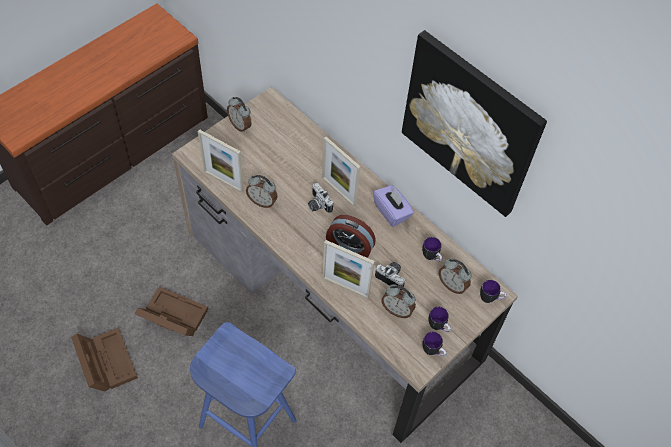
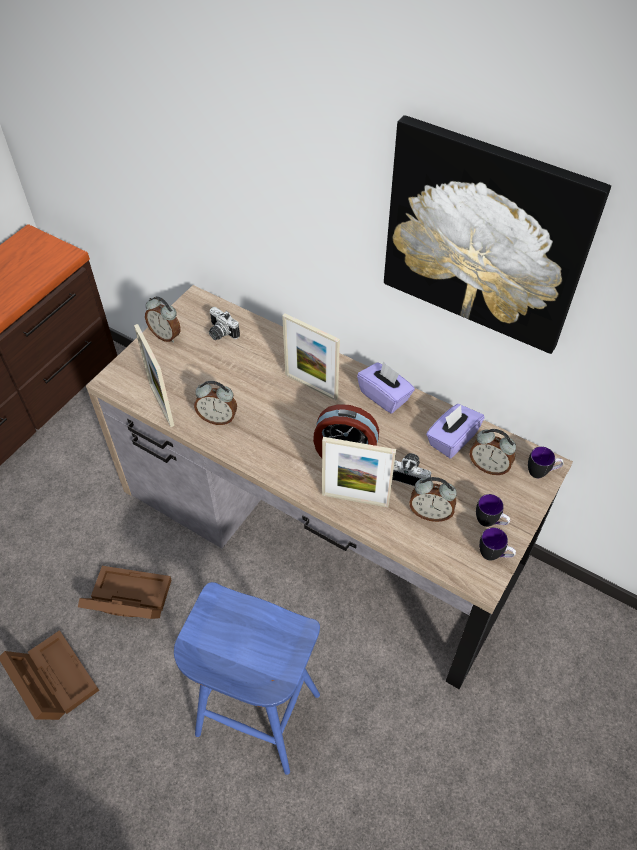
camera: 10 degrees left, 5 degrees down
(223, 181) = (161, 404): picture frame -> picture frame turned 45 degrees clockwise
(317, 204) = (289, 407): camera -> camera (220, 333)
(431, 257) = (451, 439): mug -> purple tissue box

